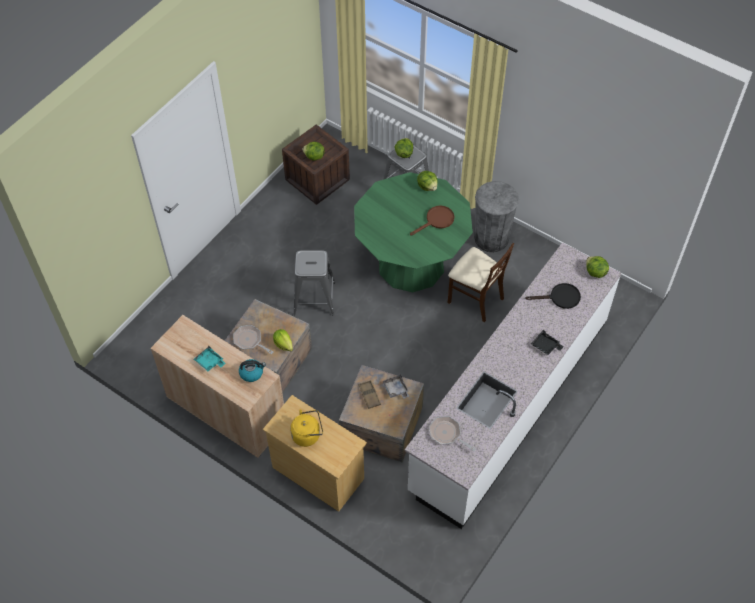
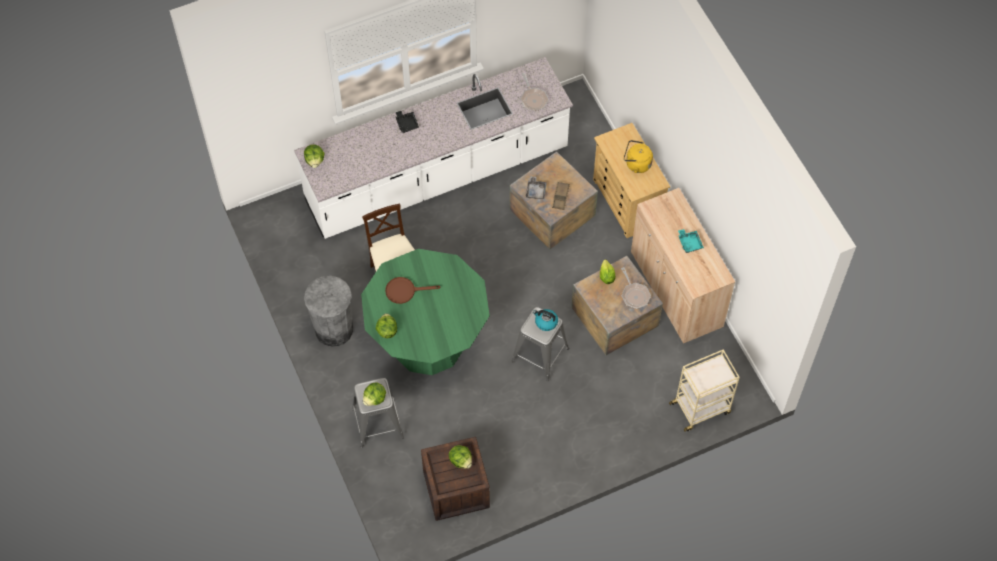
camera: 150 degrees left, 5 degrees up
(156, 322) = (701, 407): none -> beige cart
(252, 373) = (659, 216): kettle -> kettle (545, 322)
(560, 298) = (362, 155): black frying pan -> none

